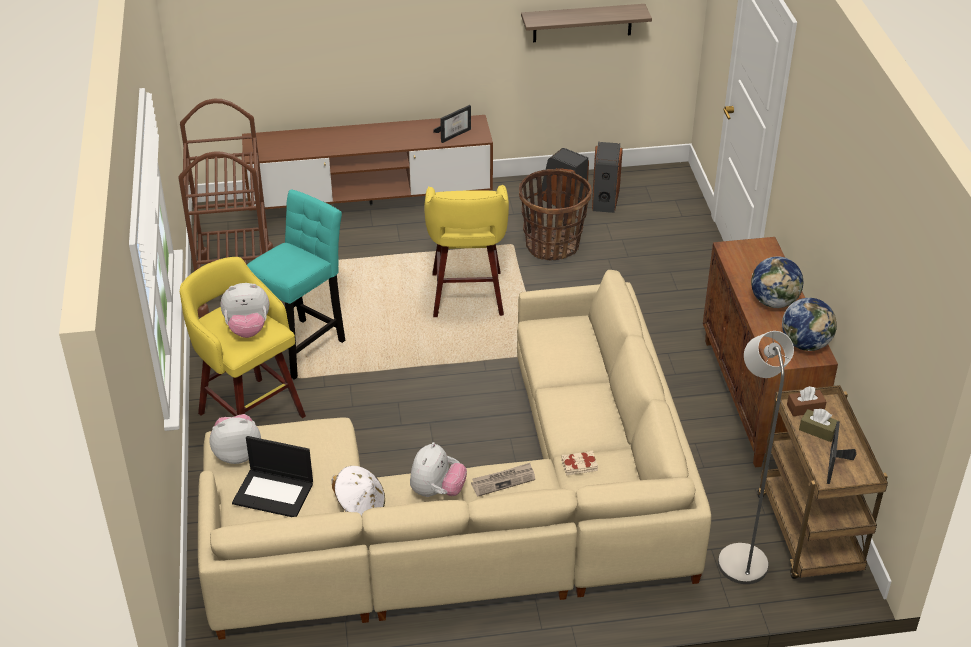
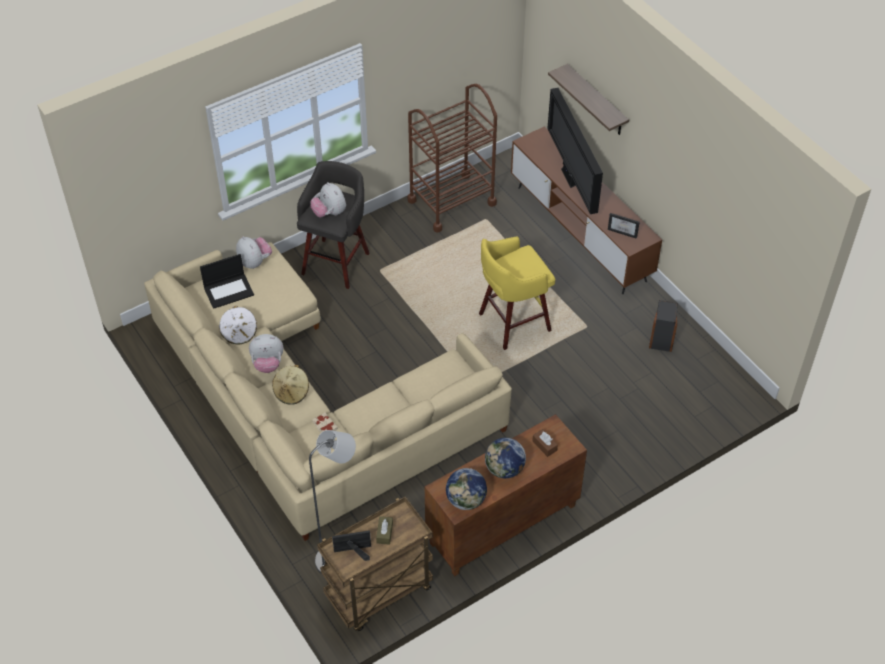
camera: 65 degrees right, 10 degrees up
(249, 412) = (336, 262): yellow stool -> grey stool
(274, 493) = (229, 290): laptop -> laptop turned 105 degrees counterclockwise
(303, 346) = (410, 261): turquoise stool -> none
(343, 142) = (570, 179): none -> television
(503, 480) = (292, 392): newspaper -> beige hat
(552, 245) = (602, 350): basket -> none
(582, 23) = (728, 233): shelf -> shelf (596, 101)
(605, 199) = (682, 361): speaker -> none
(805, 408) = (404, 520): brown tissue box -> brown tissue box (544, 445)

